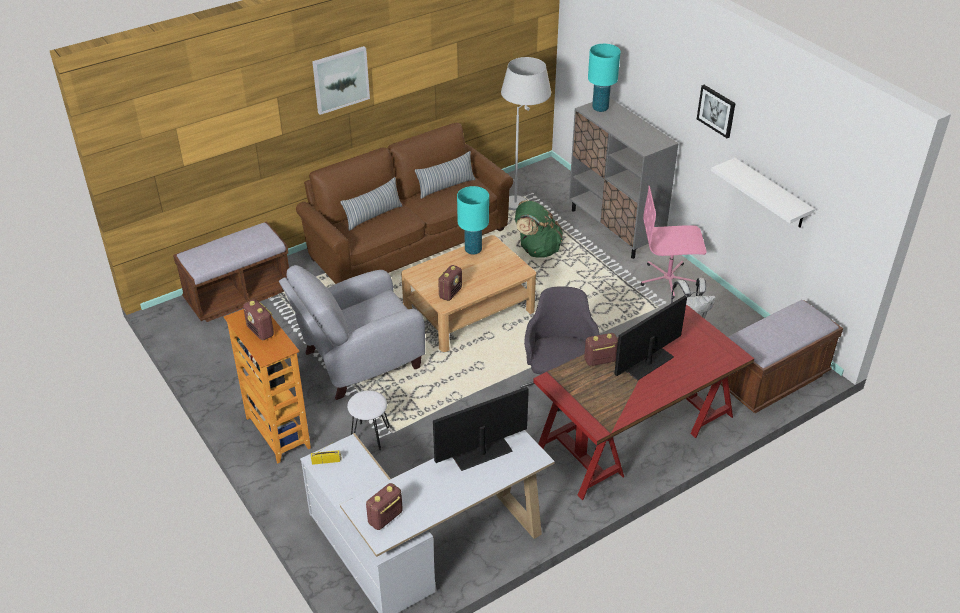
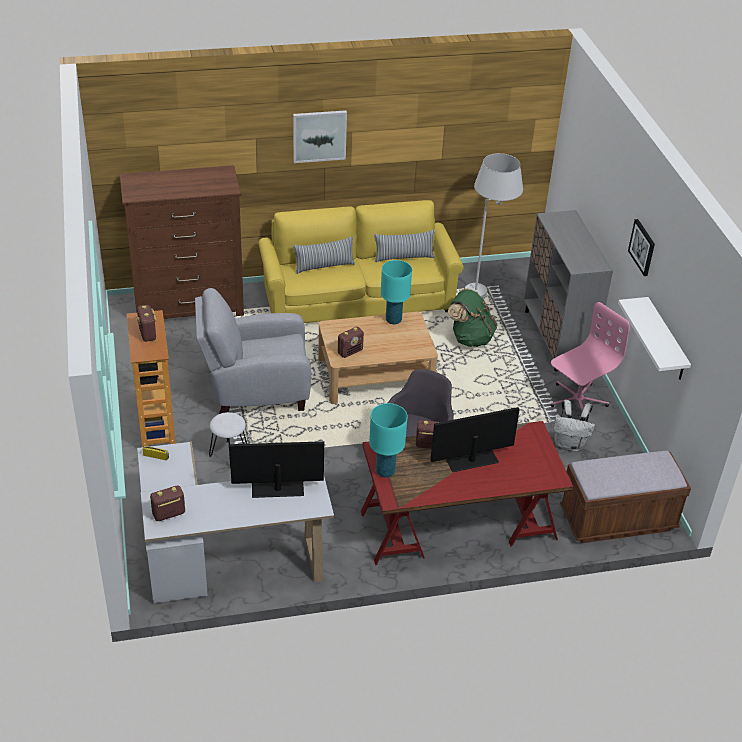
camera: 20 degrees right, 0 degrees up
(238, 295) = (189, 305): brown bench -> brown dresser
(407, 241) = (357, 298): brown sofa -> yellow sofa
(600, 108) = (560, 219): turquoise table lamp -> turquoise table lamp (385, 471)
(668, 280) = (577, 400): pink office chair -> pink office chair turned 120 degrees clockwise

